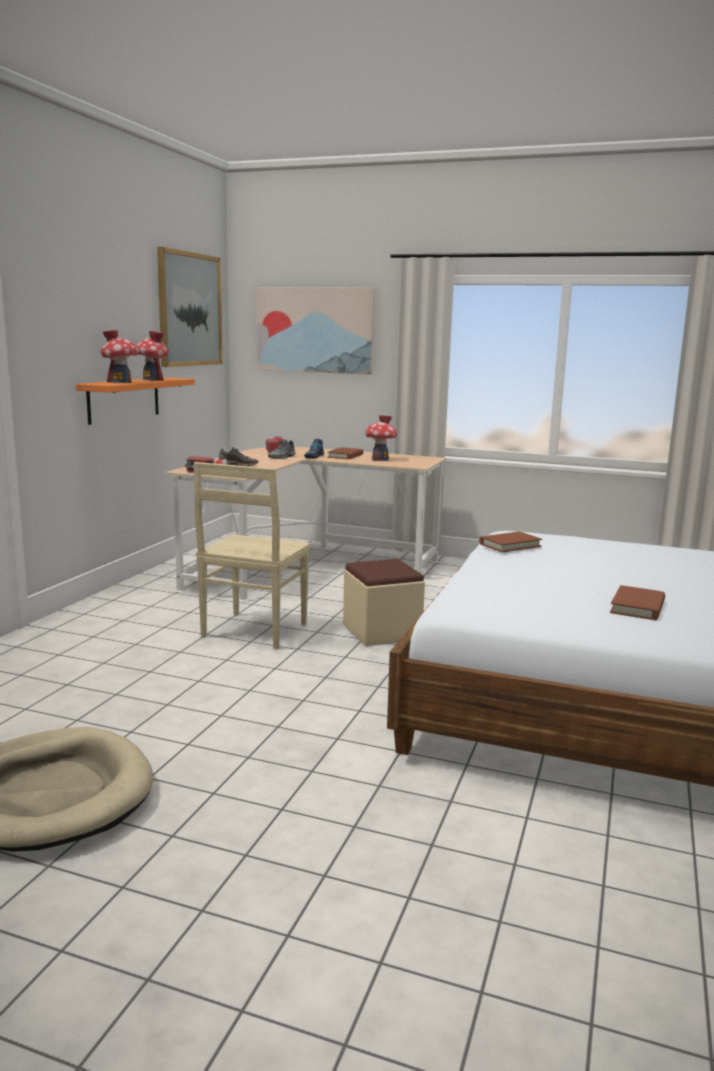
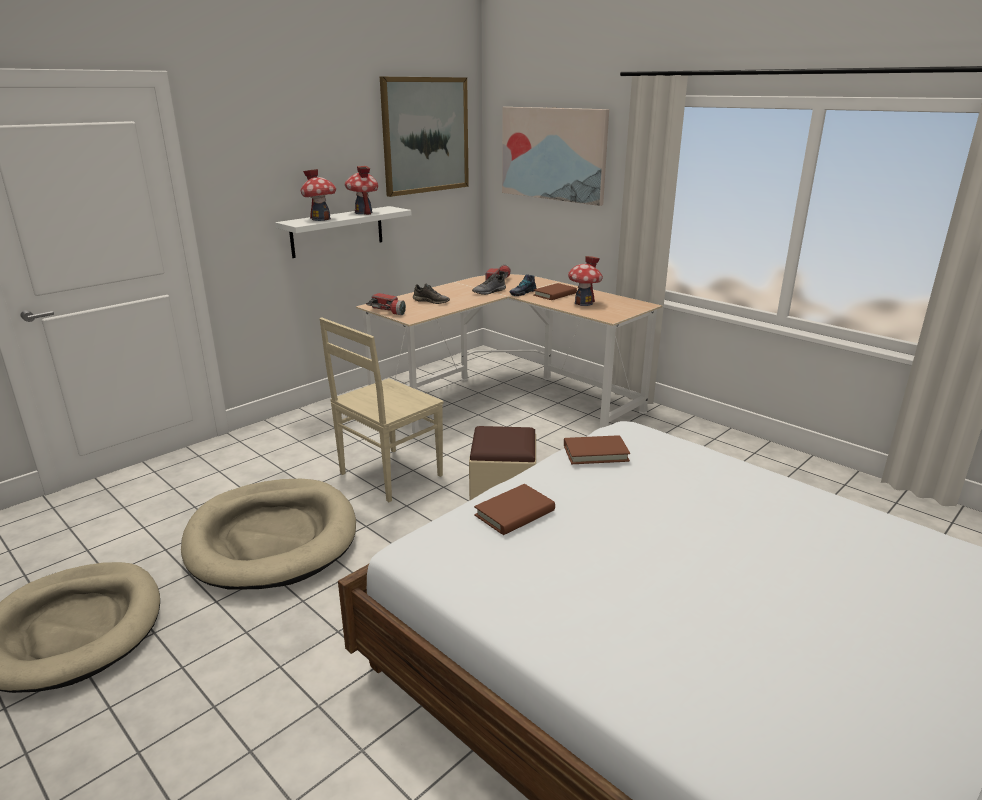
camera: 25 degrees right, 10 degrees up
(124, 399) = (337, 231): orange shelf -> white shelf
(188, 692) = (272, 538): none -> beige dog bed
(637, 607) = (620, 597): brown book -> brown book (514, 513)

